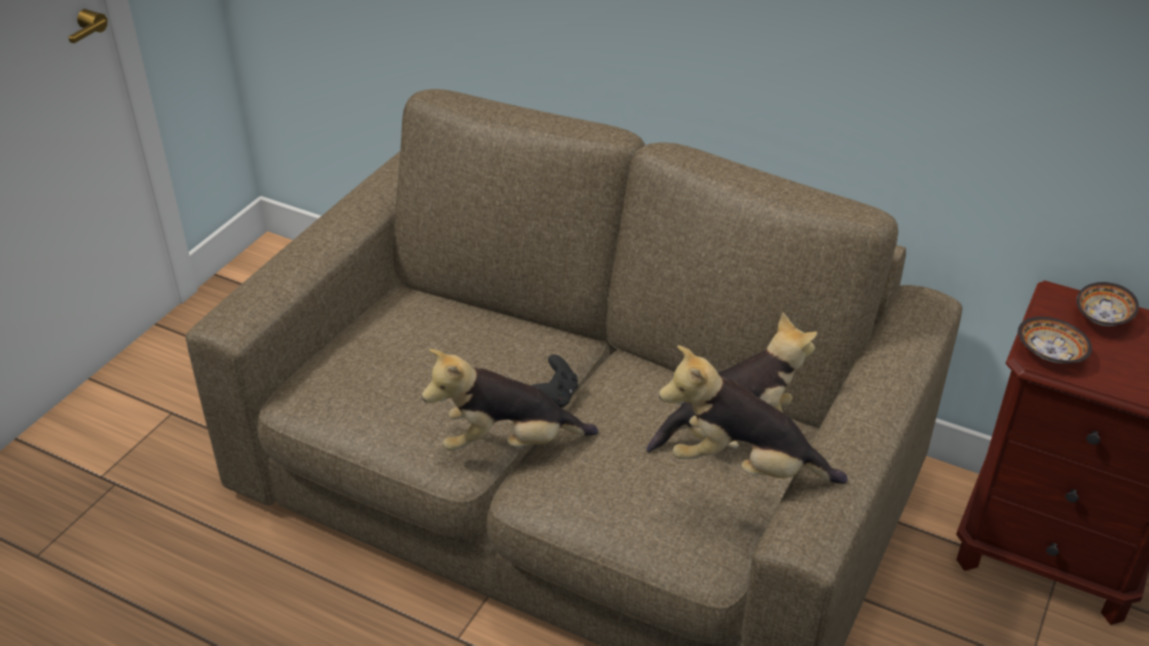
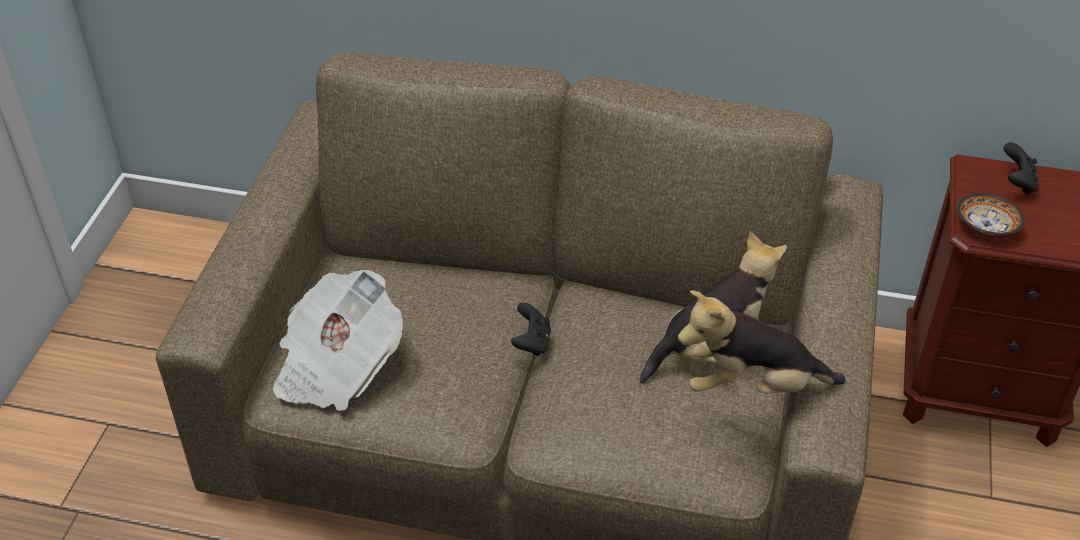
camera: 15 degrees left, 5 degrees up
(358, 381) = (337, 366): none -> newspaper
(508, 443) = (507, 400): plush toy -> none
(1102, 318) = (1017, 183): bowl -> black game controller

